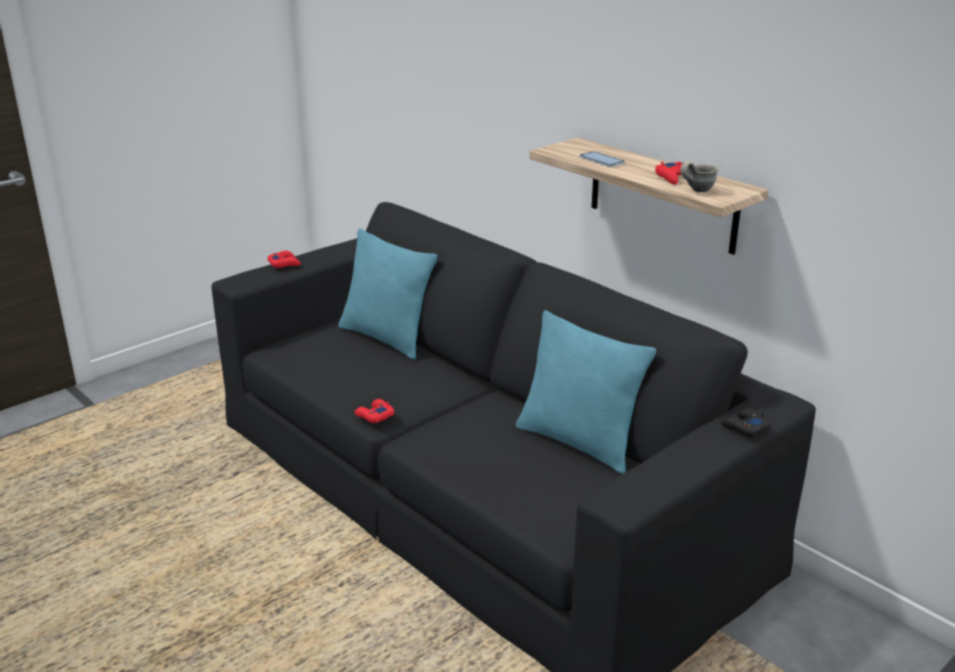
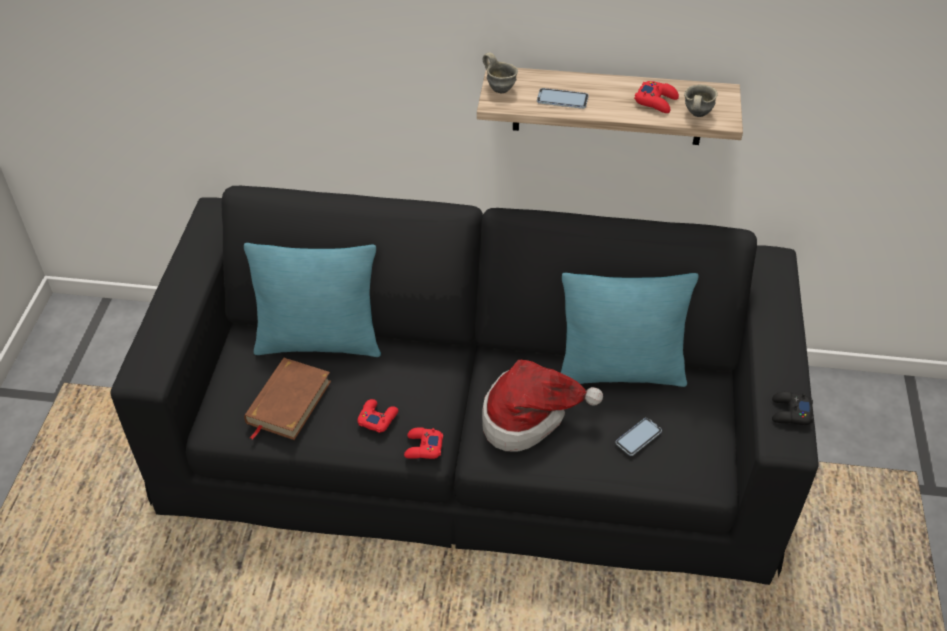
camera: 40 degrees left, 20 degrees up
(284, 264) = (161, 319): red game controller -> red game controller (377, 418)
(324, 355) = (288, 402): none -> brown book
(468, 433) = (528, 417): none -> hat
(537, 483) = (638, 437): none -> phone
(566, 146) = (500, 87): none -> grey mug
(744, 427) = (782, 305): black game controller -> black game controller (790, 413)

